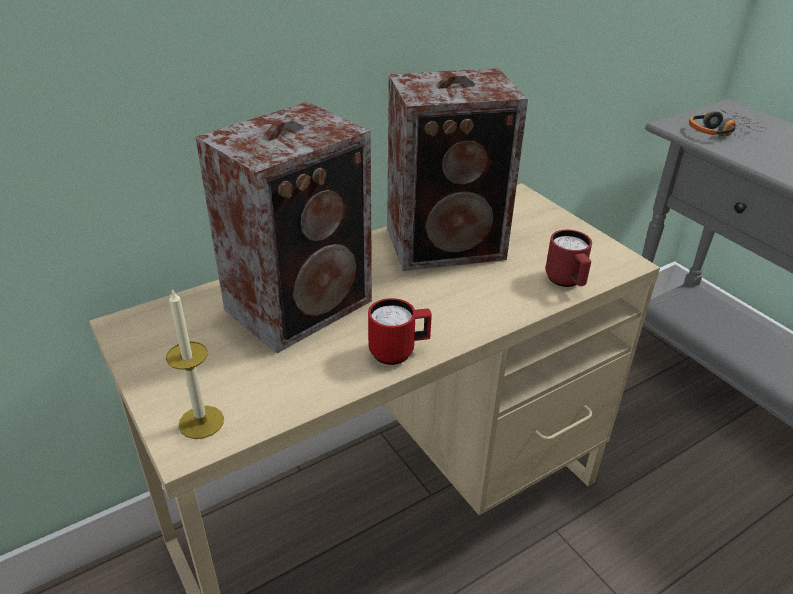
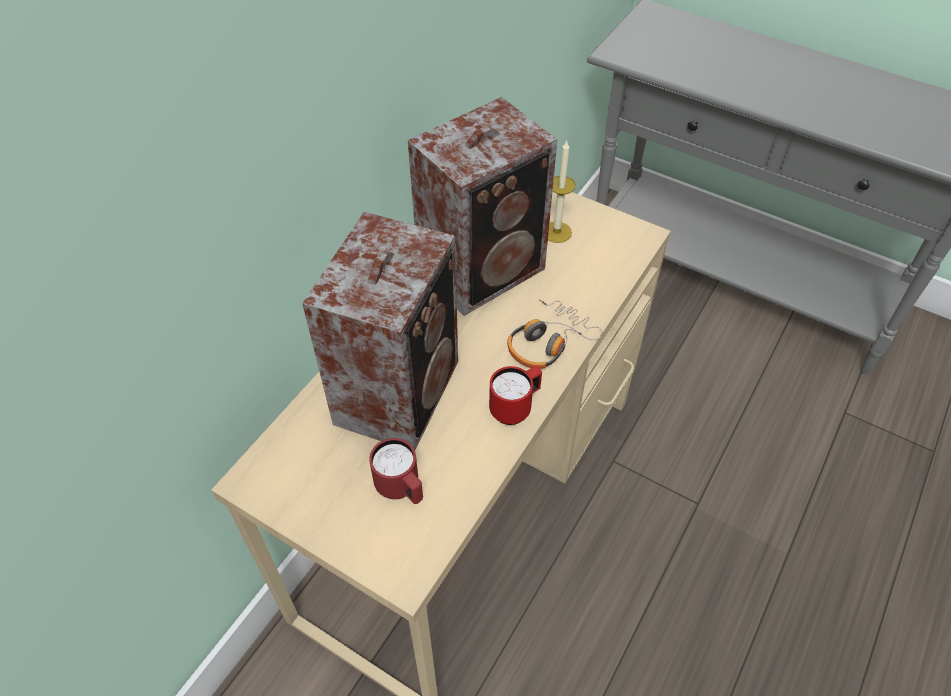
camera: 25 degrees left, 15 degrees up
(201, 422) = (400, 547): candle -> candle (556, 232)
(567, 282) = (607, 276): red mug -> red mug (401, 489)
(721, 131) = (656, 49): headphones -> headphones (548, 342)

